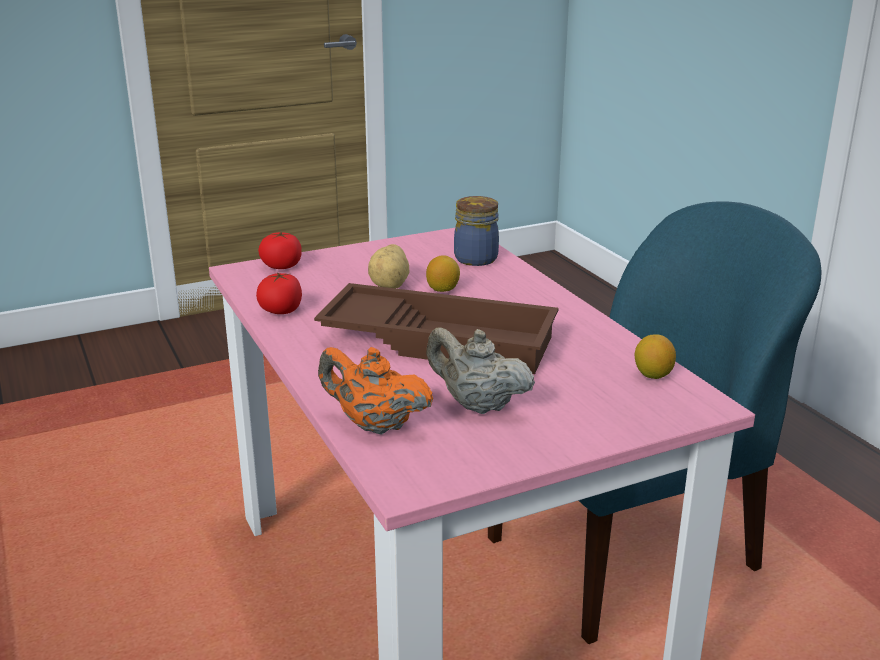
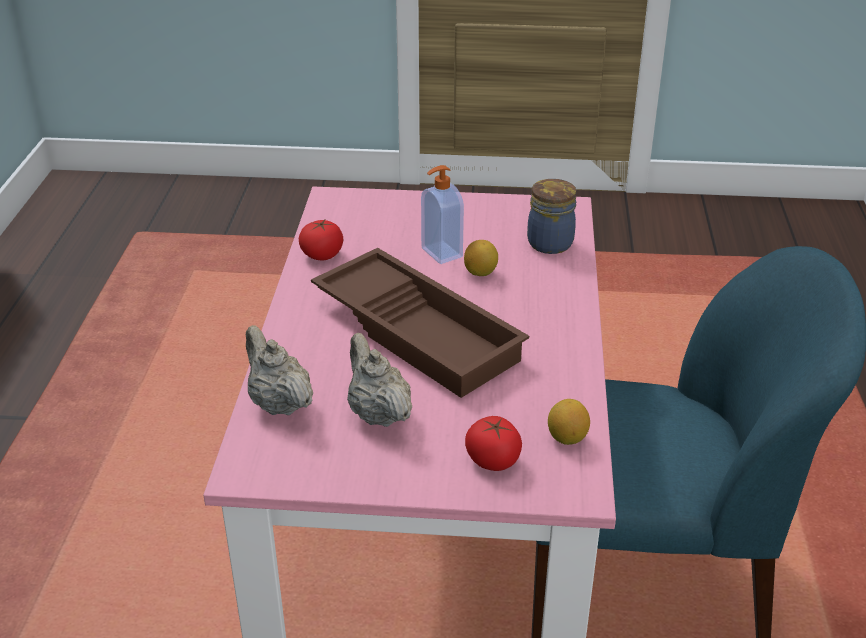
camera: 30 degrees right, 10 degrees up
(281, 266) = (370, 203): tomato -> tomato (493, 460)
(374, 425) = (278, 403): orange teapot -> beige teapot
(391, 285) = (440, 253): potato -> soap dispenser

